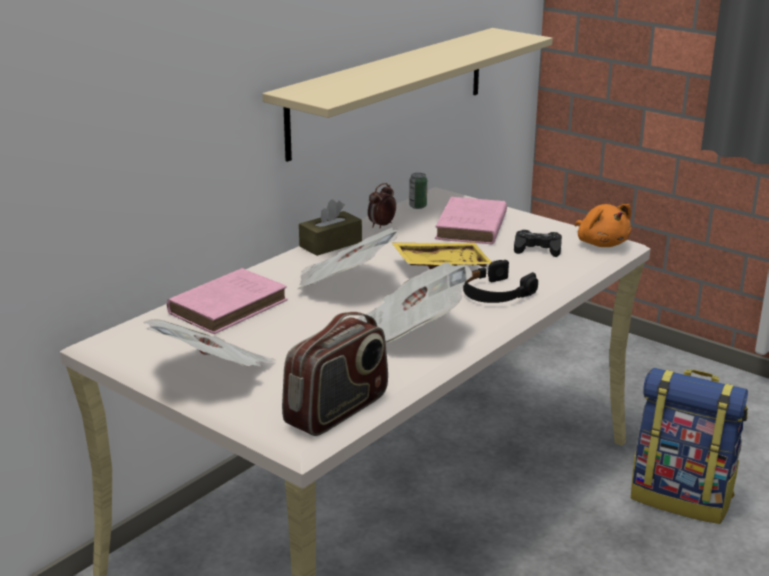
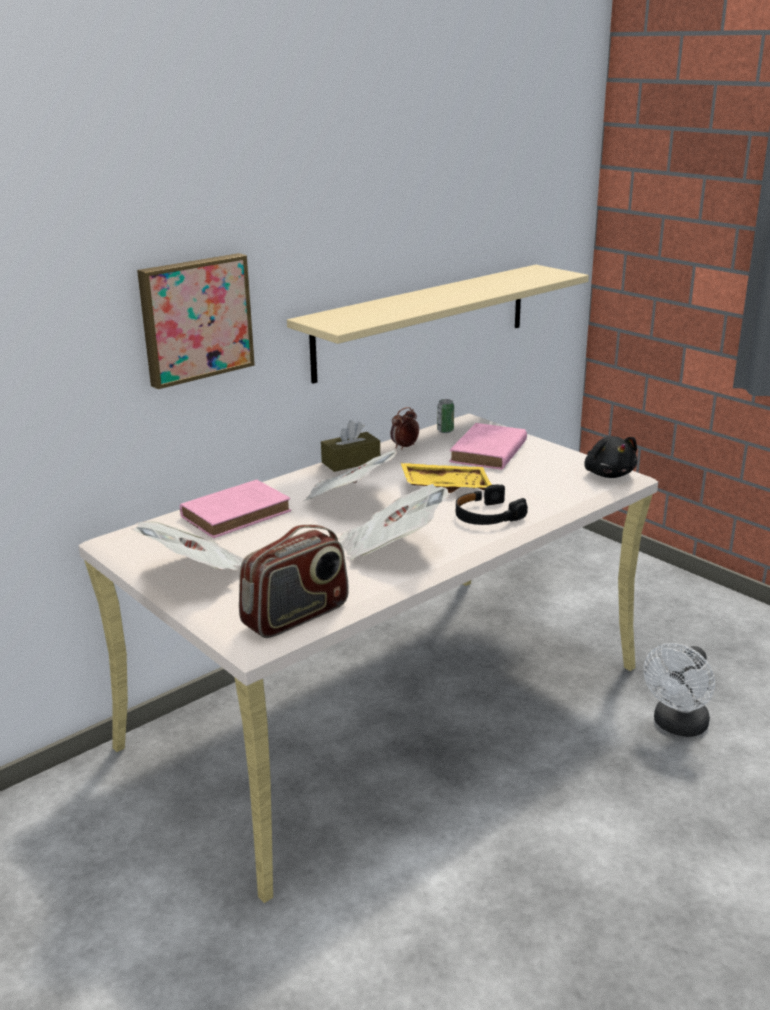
camera: 10 degrees right, 0 degrees up
(174, 95) = (195, 319): none -> picture
(537, 249) = (543, 476): black game controller -> none
(601, 243) = (608, 474): orange plush toy -> black plush toy
(682, 497) = (677, 726): backpack -> white fan

